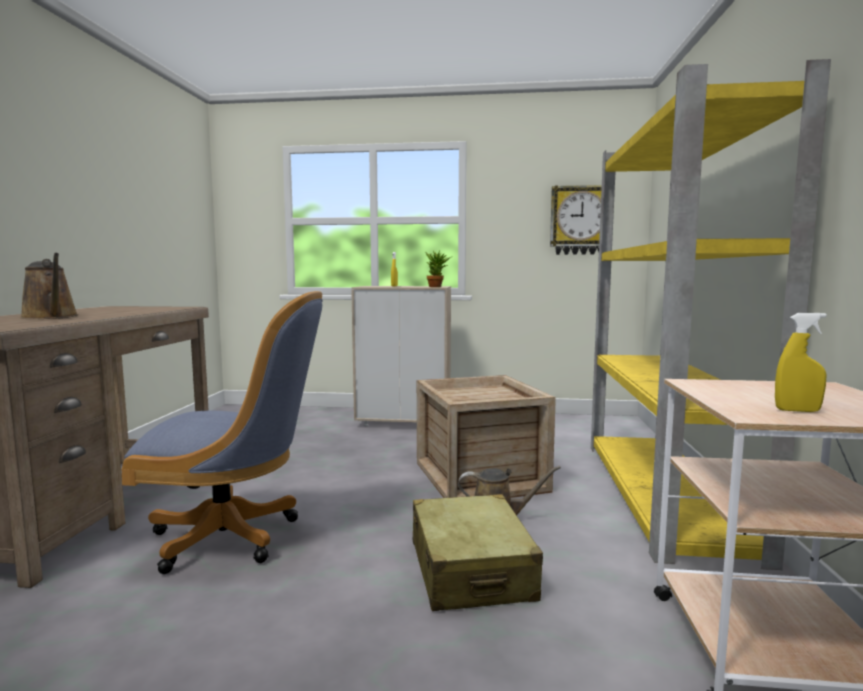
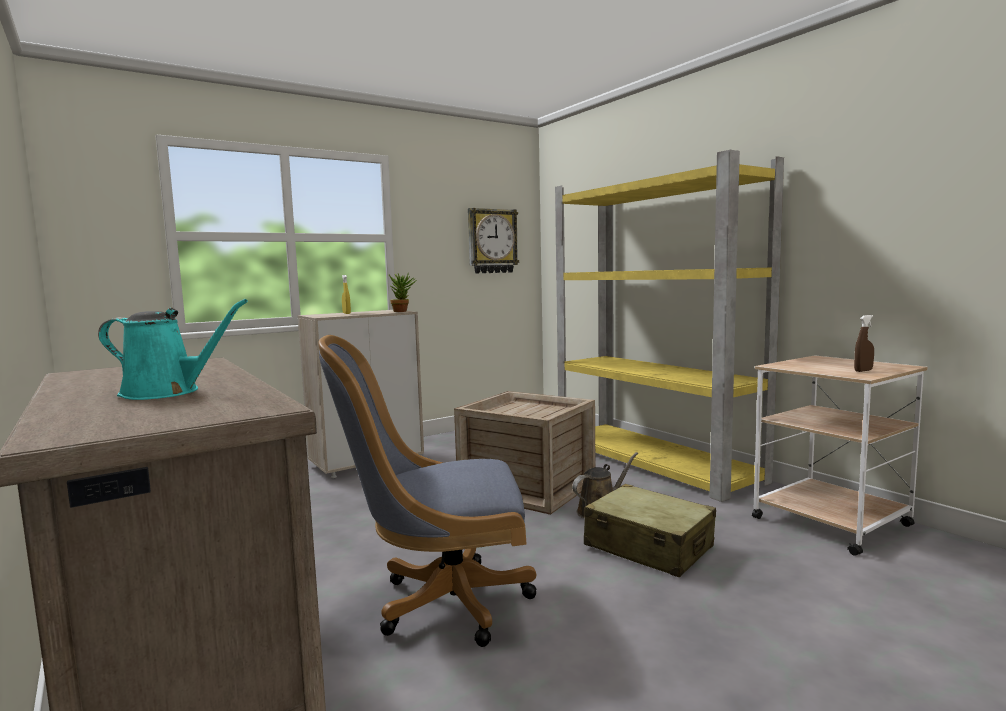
camera: 40 degrees left, 0 degrees up
(51, 317) = (167, 392): brown watering can -> turquoise watering can
(238, 538) = (439, 604): blue office chair -> blue office chair turned 150 degrees counterclockwise
(797, 410) = (863, 370): yellow spray bottle -> brown spray bottle

